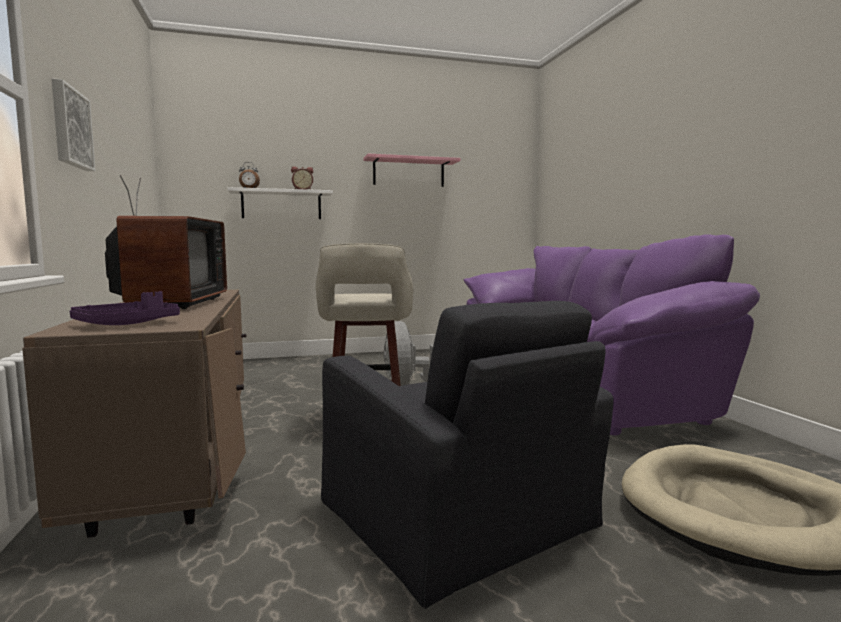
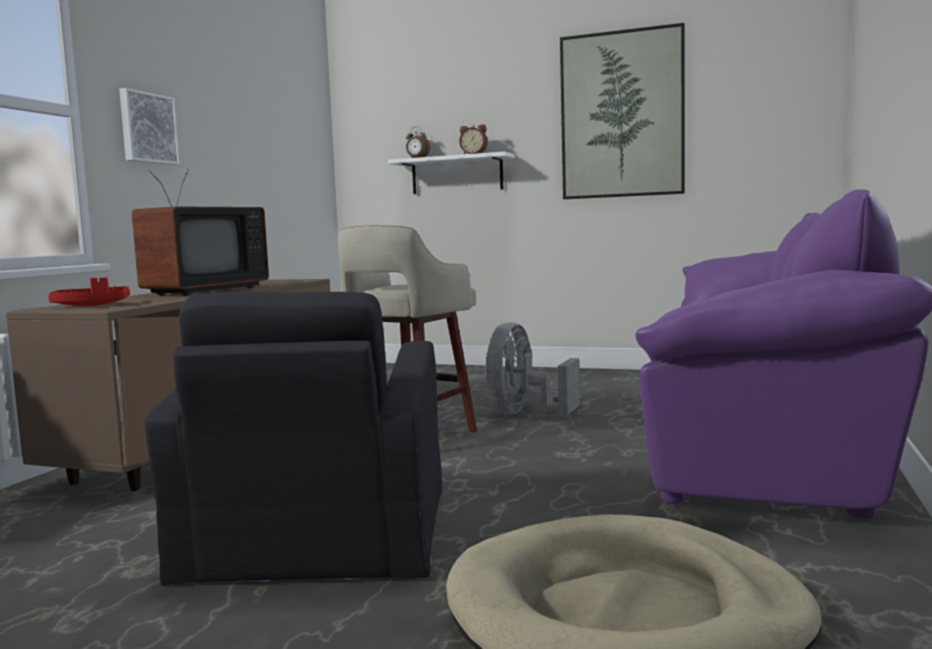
camera: 35 degrees right, 0 degrees up
(128, 324) = (91, 305): purple tray -> red tray
(408, 172) = (622, 115): pink shelf -> picture

